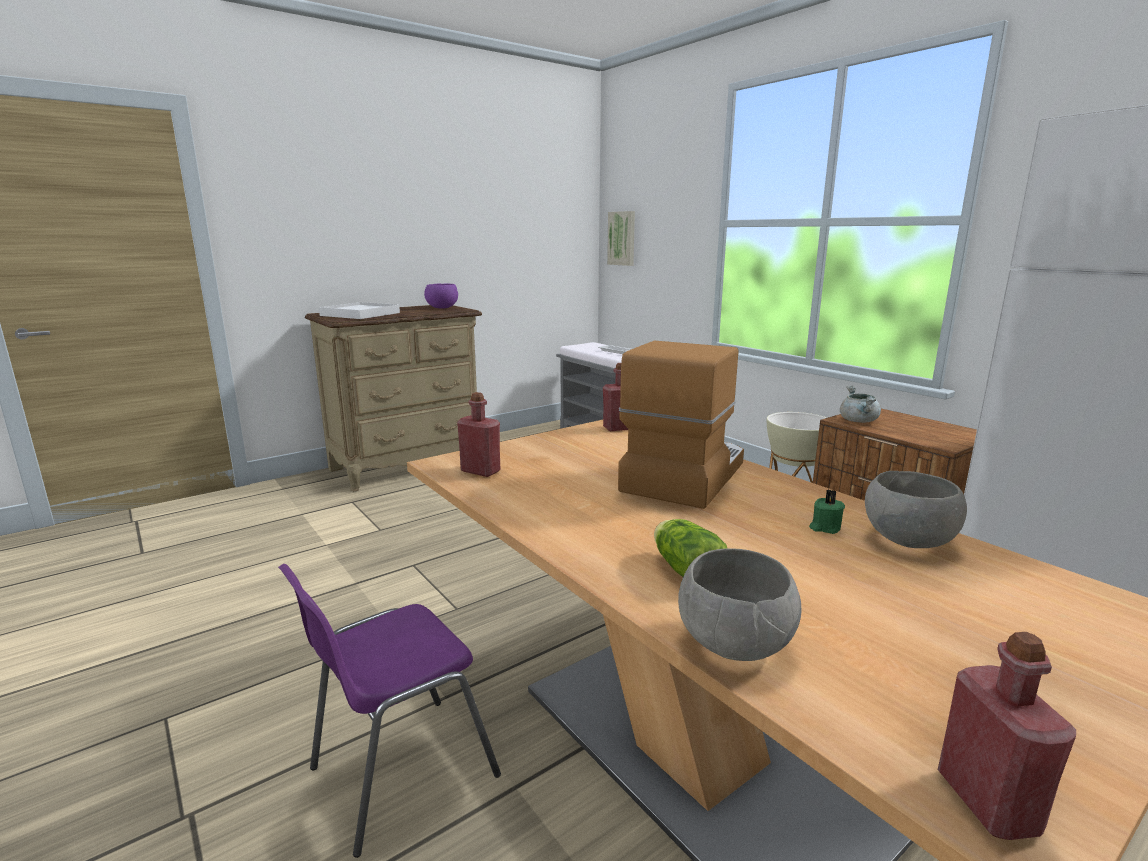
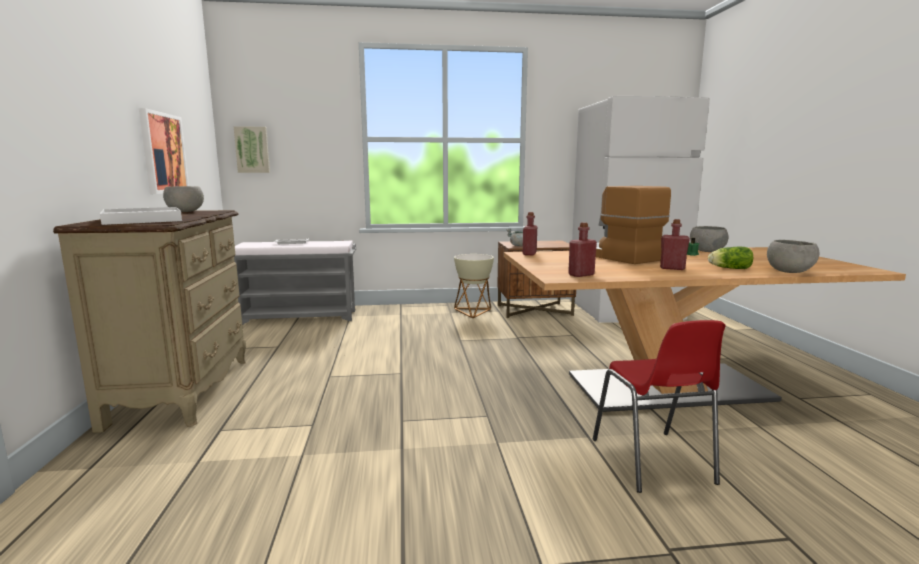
camera: 60 degrees left, 5 degrees down
(398, 772) = (653, 462): purple chair -> red chair
(441, 308) = (185, 212): purple bowl -> grey bowl
(482, 249) = (163, 153): none -> picture
(987, 802) = (864, 270): red bottle -> red bottle (672, 268)

